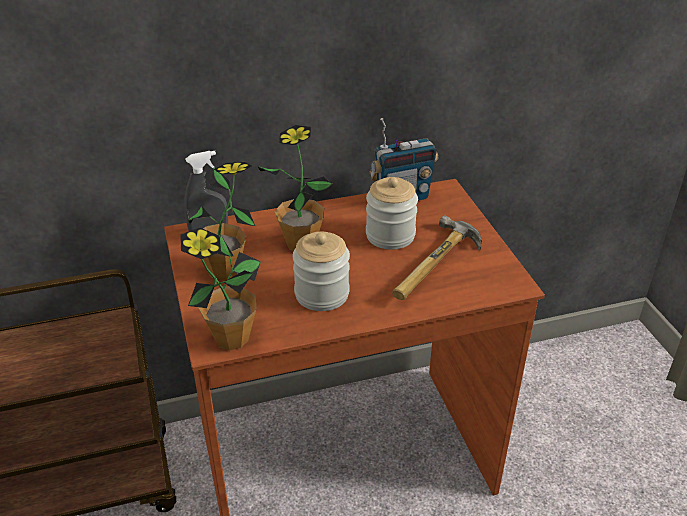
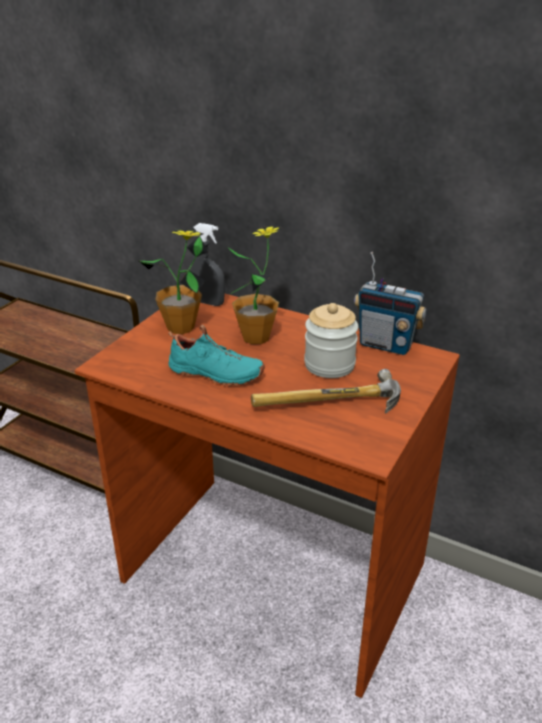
camera: 45 degrees right, 5 degrees down
(231, 338) = (119, 367): potted plant -> none
(322, 294) = (215, 374): jar -> turquoise shoe

